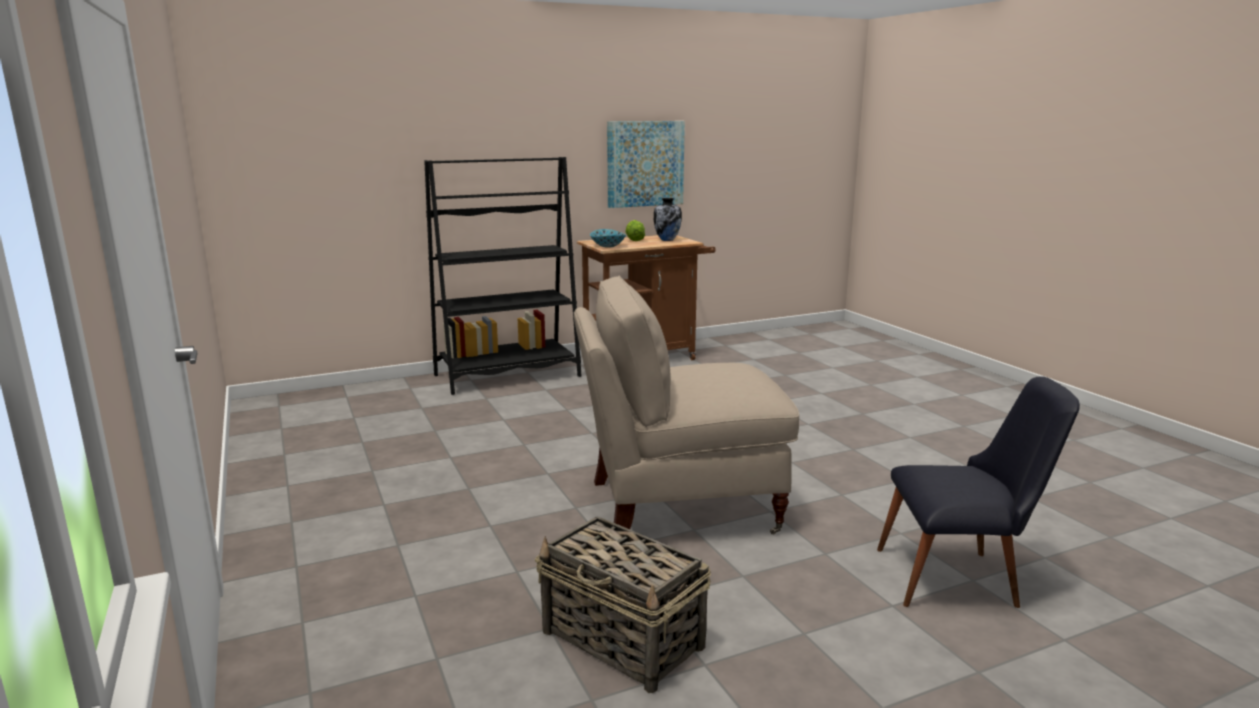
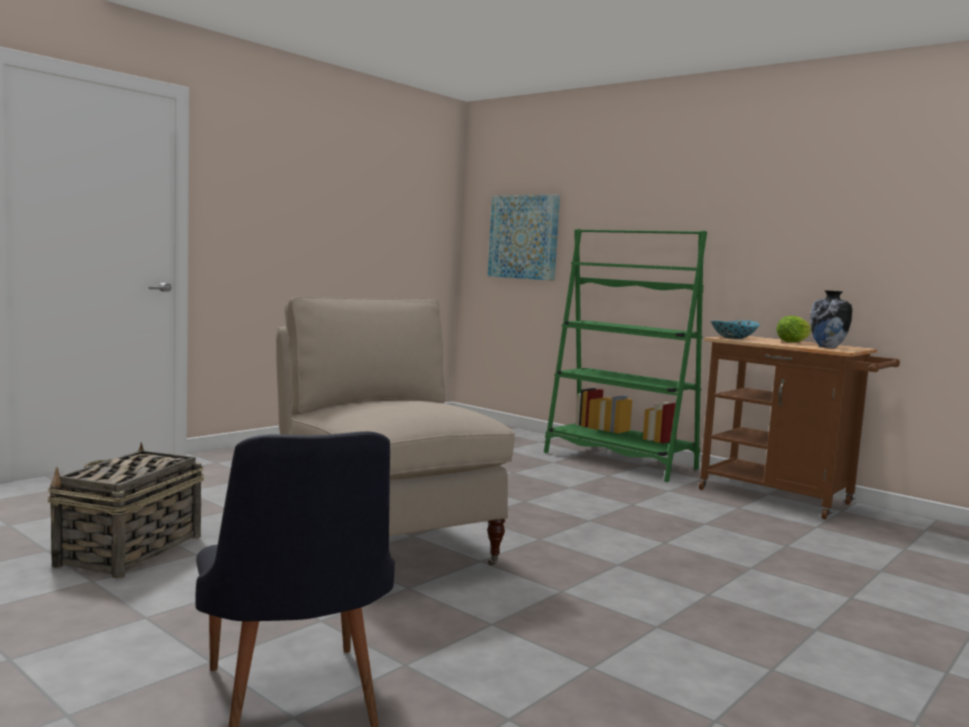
camera: 65 degrees right, 10 degrees down
(508, 376) = (619, 461): black bookcase -> green bookcase
(645, 163) = (848, 250): picture -> picture (524, 237)

